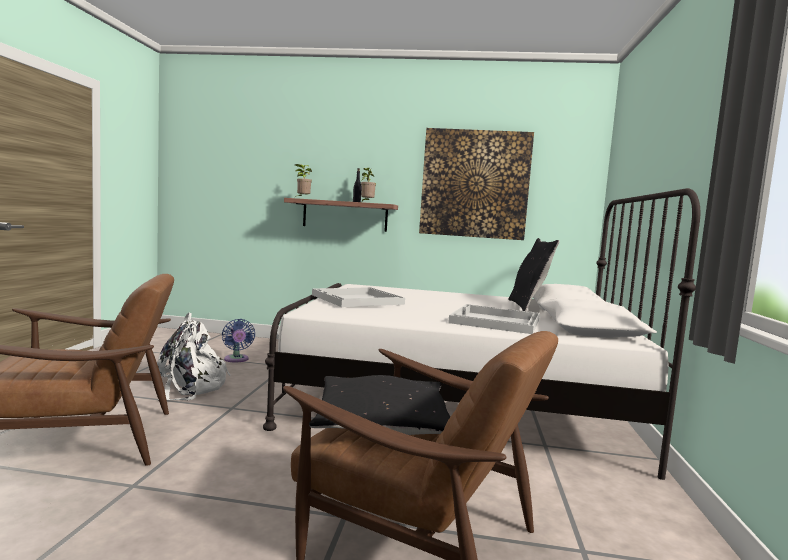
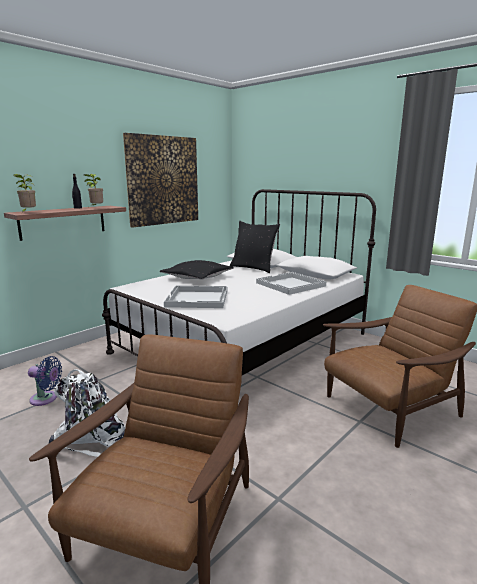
camera: 55 degrees left, 10 degrees up
(382, 421) = (376, 360): black pillow -> black pillow (197, 277)

